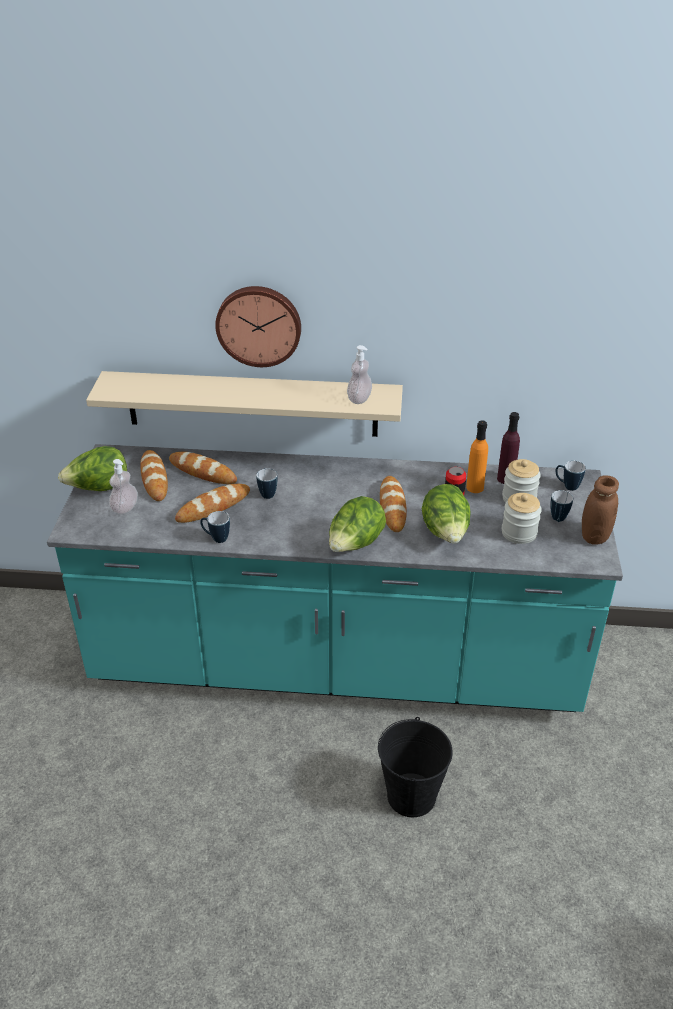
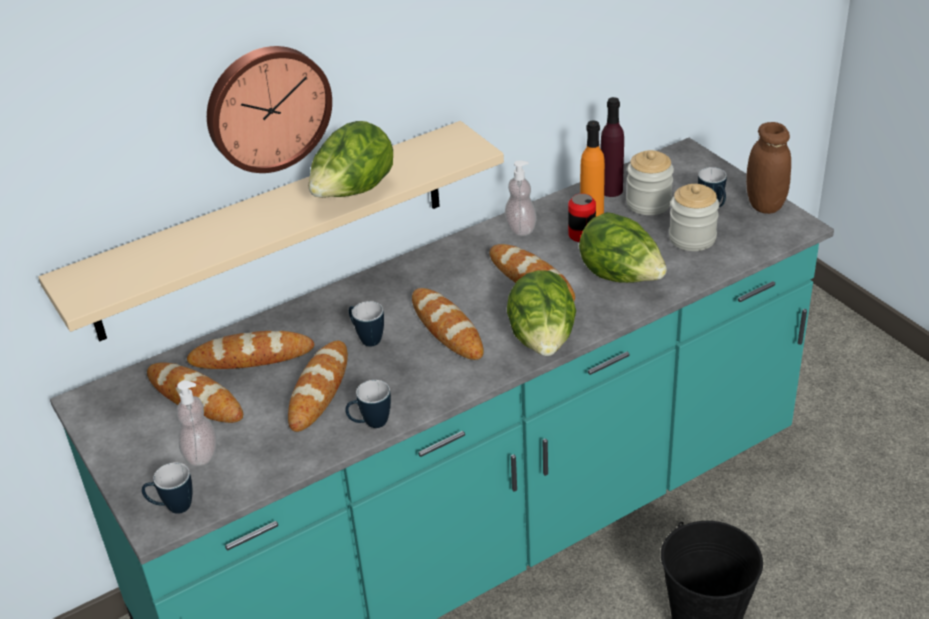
camera: 35 degrees left, 0 degrees up
(99, 488) = (131, 450): lettuce -> lettuce (353, 193)
(314, 509) = (447, 328): none -> bread
(359, 399) = (434, 157): soap dispenser -> soap dispenser (520, 229)
(567, 486) = (679, 168): mug -> mug (173, 507)

